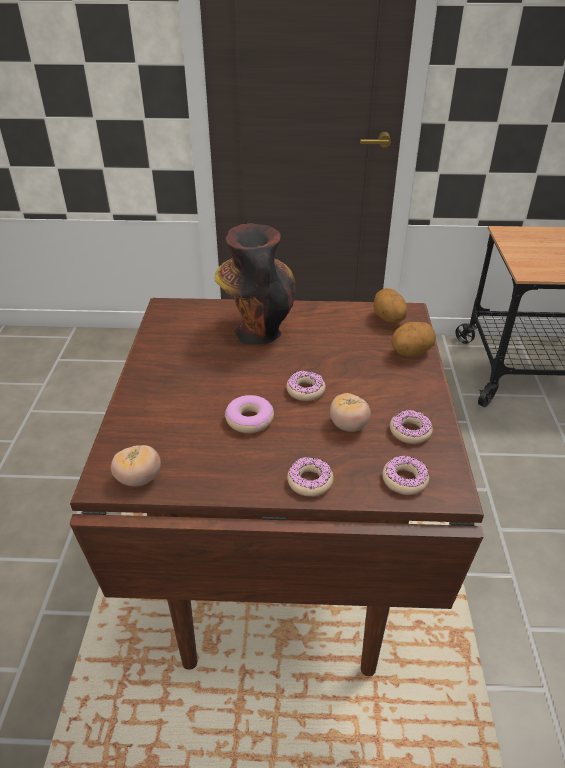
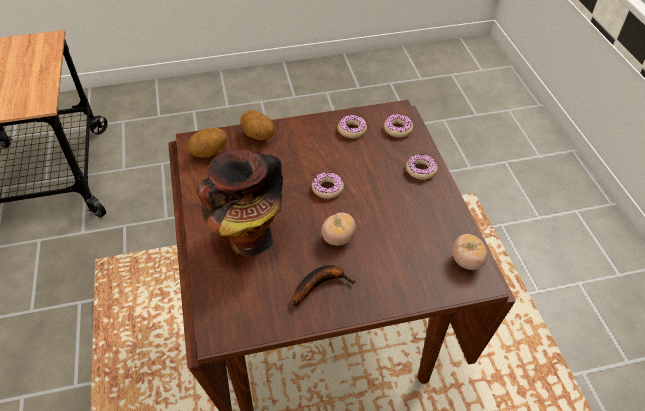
camera: 105 degrees left, 10 degrees up
(178, 364) = (320, 284): none -> banana
(249, 420) = (375, 214): donut -> none
(348, 425) = (358, 159): tomato -> tomato (338, 238)

